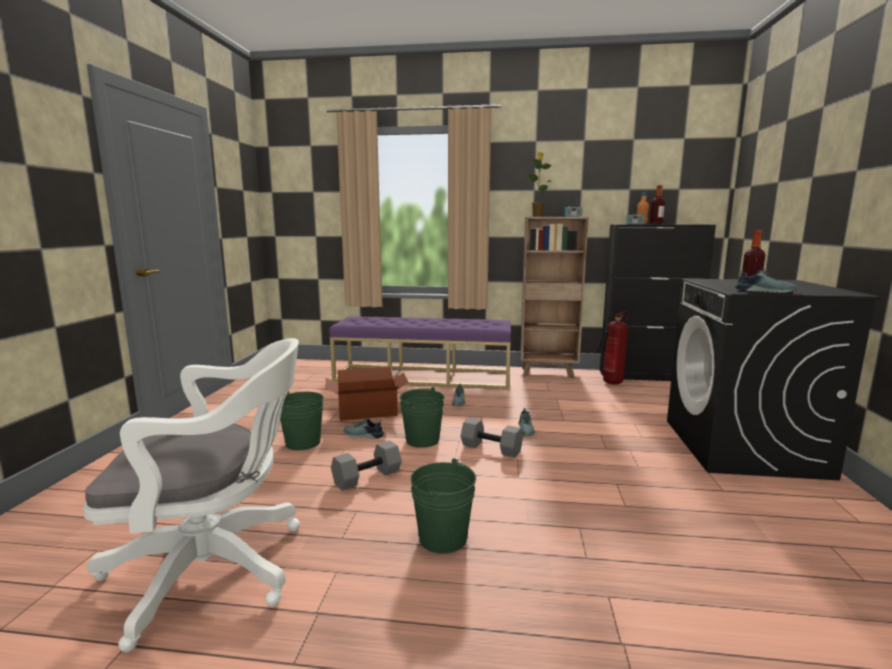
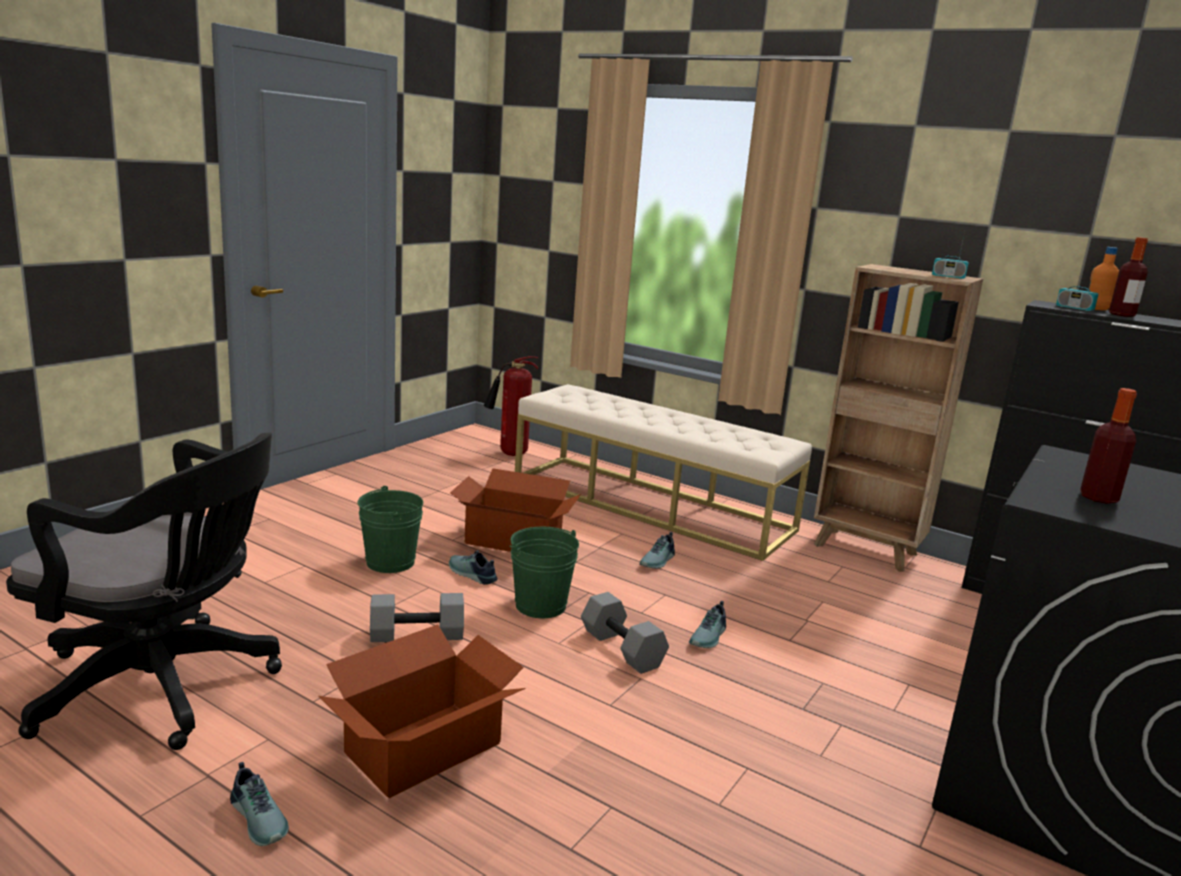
camera: 25 degrees right, 5 degrees up
(217, 568) = (165, 687): white office chair -> black office chair
(423, 376) = (651, 504): purple bench -> beige bench
(443, 538) = (421, 747): green bucket -> cardboard box
(537, 216) = (883, 268): potted plant -> none
(611, 383) = (961, 601): fire extinguisher -> fire extinguisher (509, 454)
(763, 291) = (1096, 512): shoe -> shoe (261, 817)

